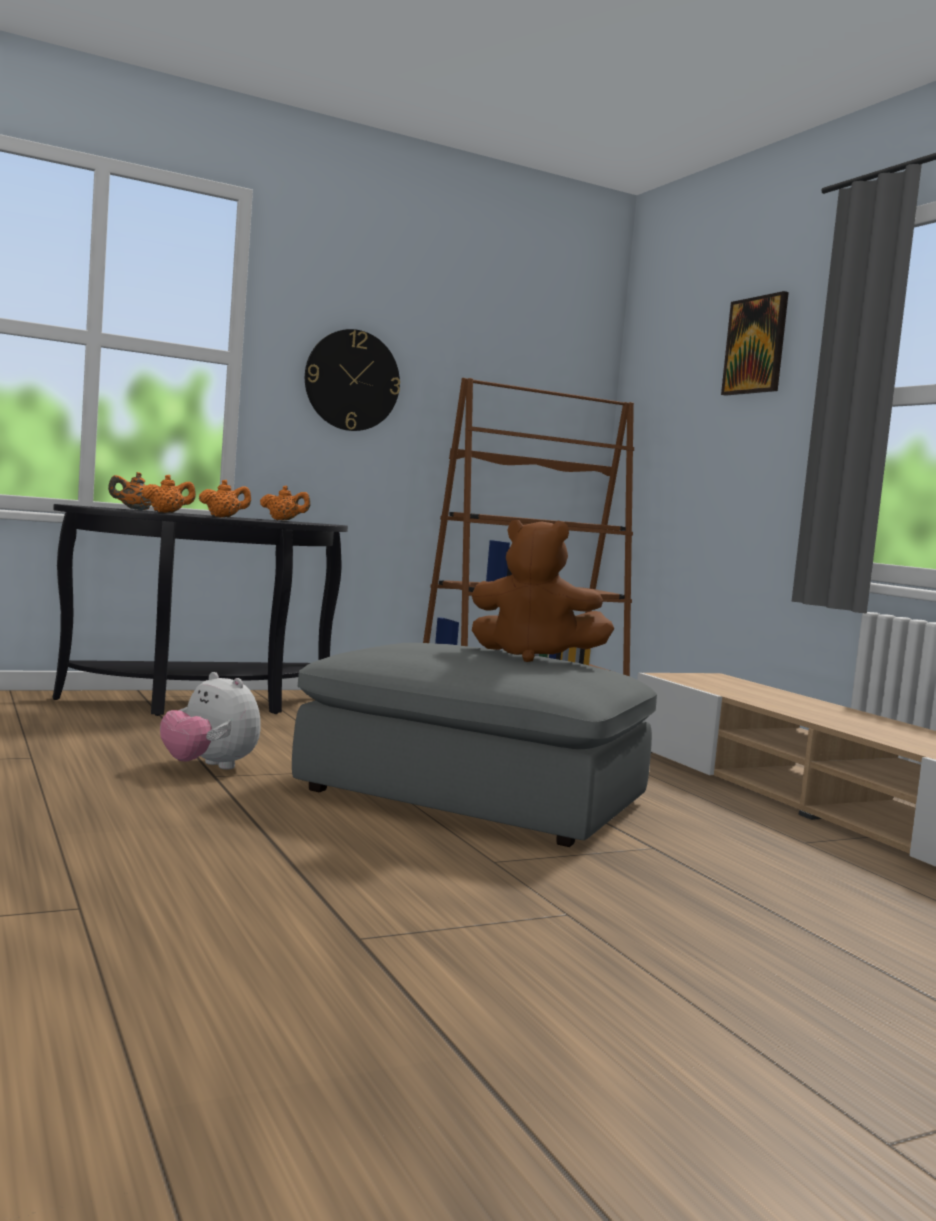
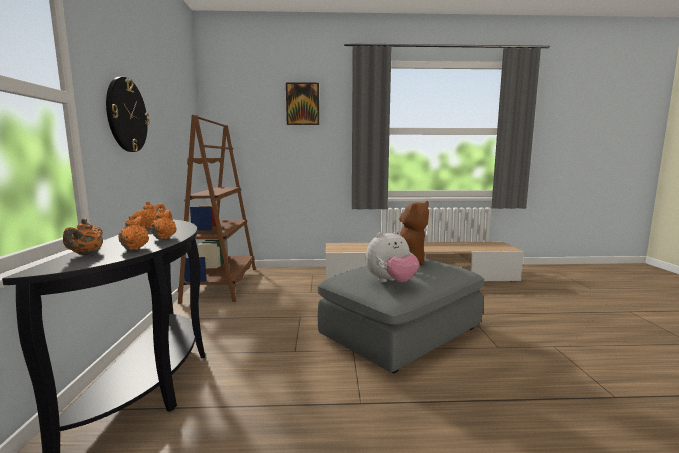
camera: 65 degrees left, 5 degrees up
(209, 767) = (339, 402): plush toy -> plush toy (391, 282)

